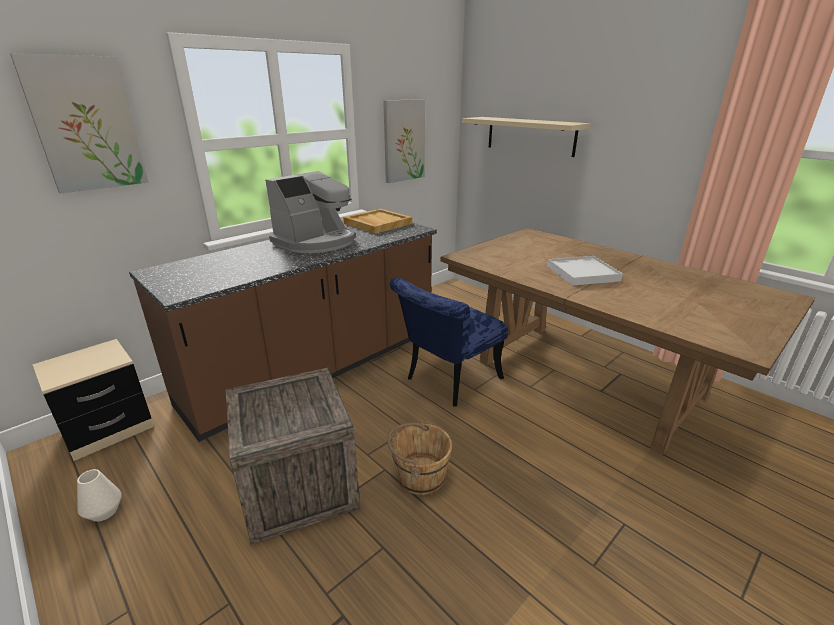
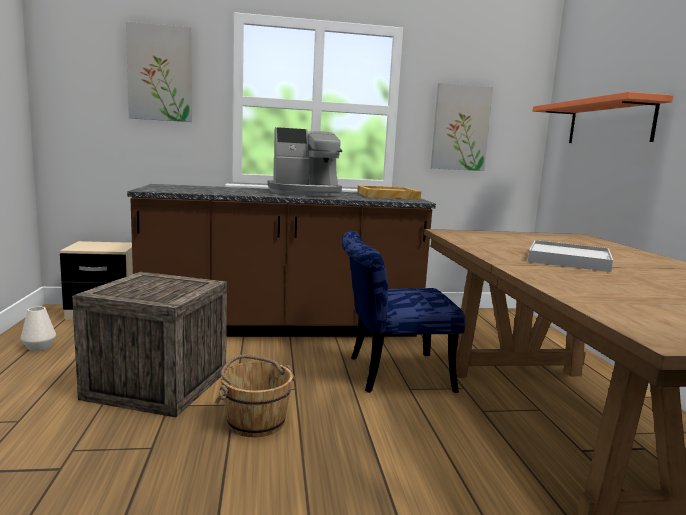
camera: 35 degrees right, 15 degrees down
(530, 136) = (609, 122): beige shelf -> orange shelf

